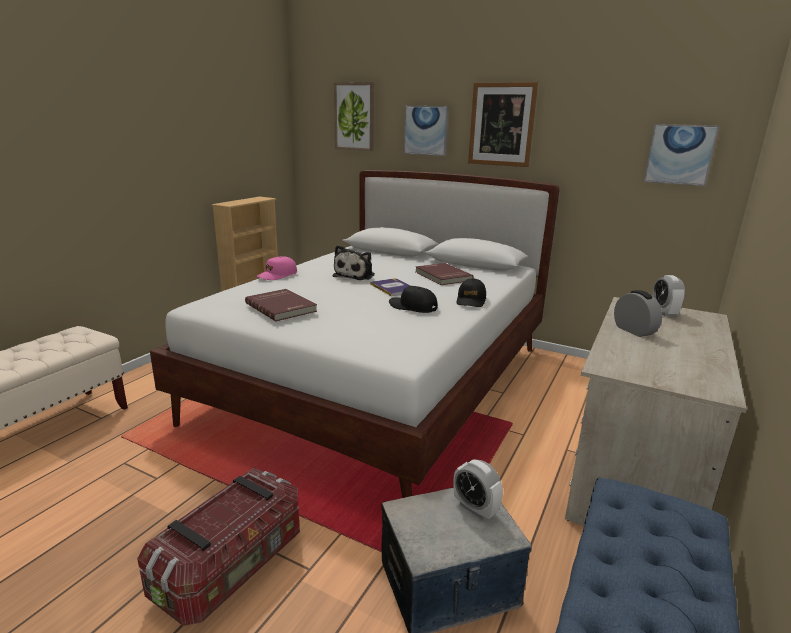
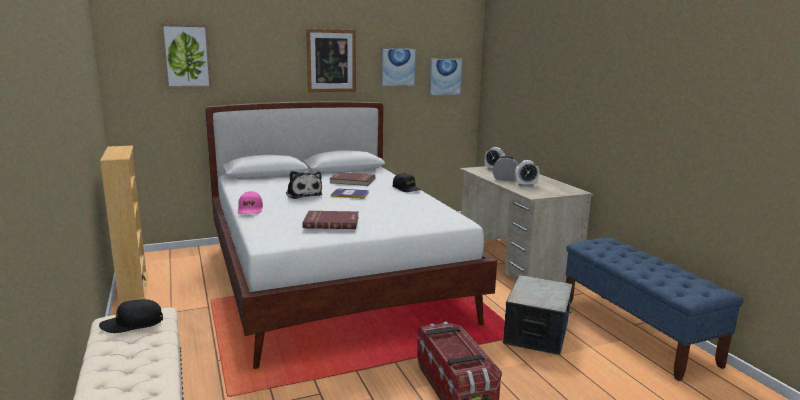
camera: 50 degrees left, 5 degrees down
(413, 307) = (391, 200): black cap -> black cap (132, 324)
(426, 130) = (266, 67): picture -> picture (398, 67)
(475, 508) = (537, 284): alarm clock -> alarm clock (525, 185)

